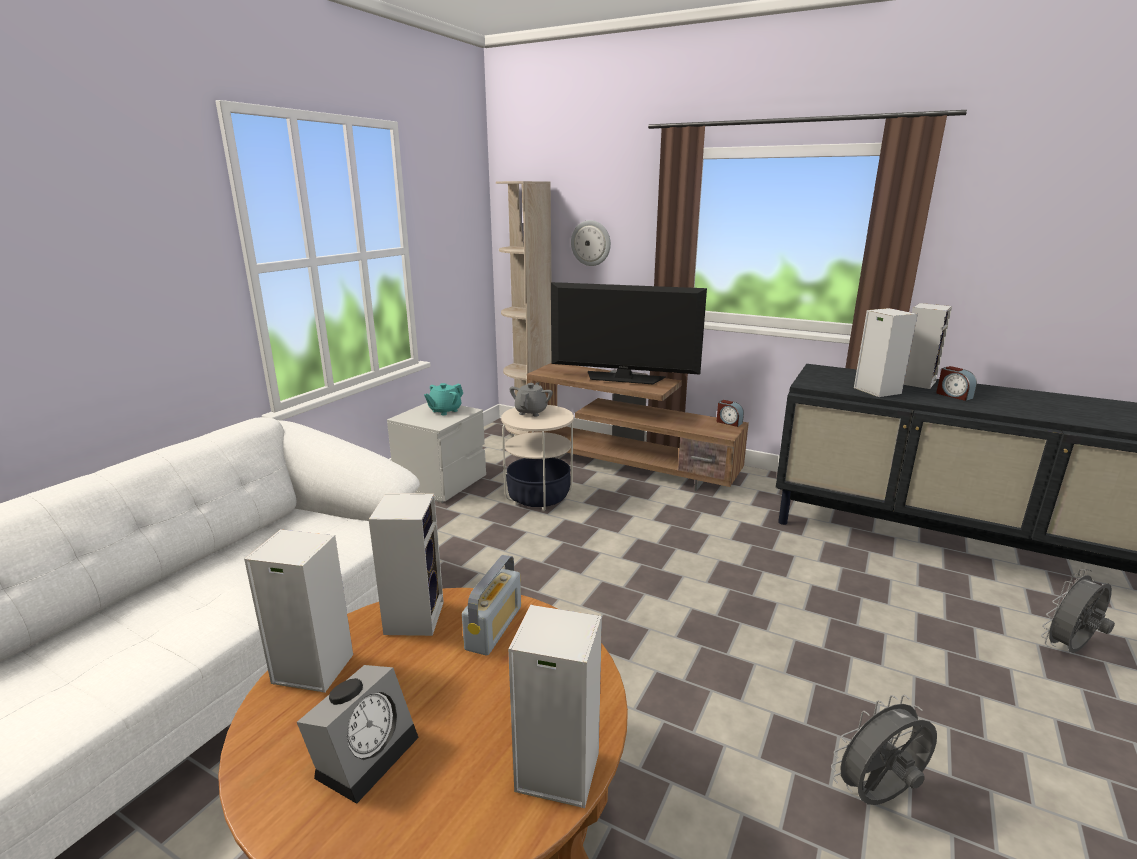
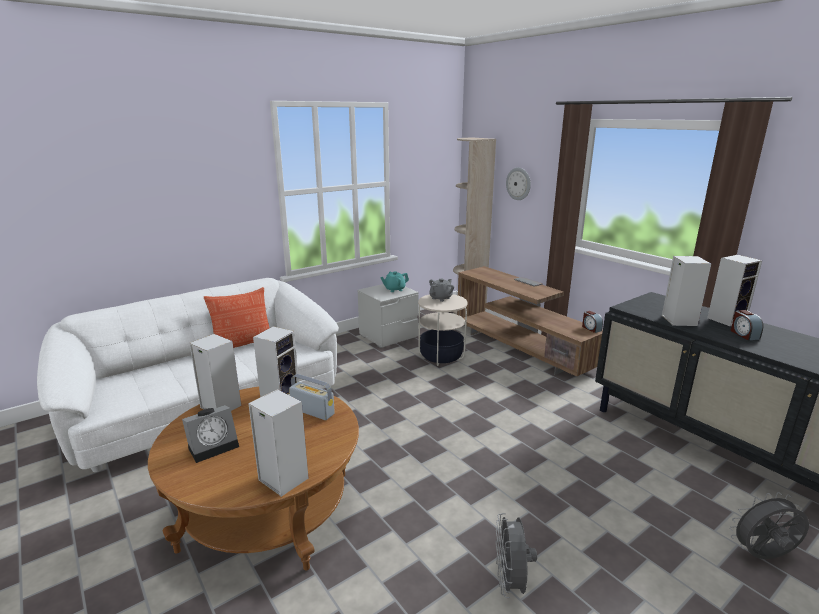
camera: 25 degrees right, 0 degrees up
(248, 543) = (243, 345): none -> orange pillow
(494, 628) = (312, 411): radio -> radio turned 105 degrees counterclockwise
(623, 378) = (521, 284): television -> none
(878, 797) = (510, 583): grey fan -> grey fan turned 90 degrees counterclockwise

